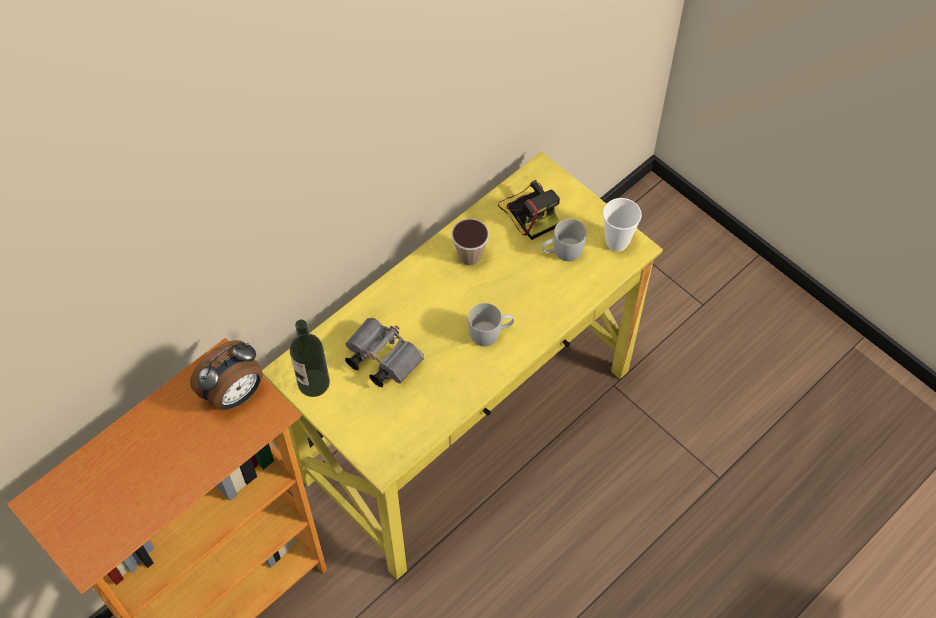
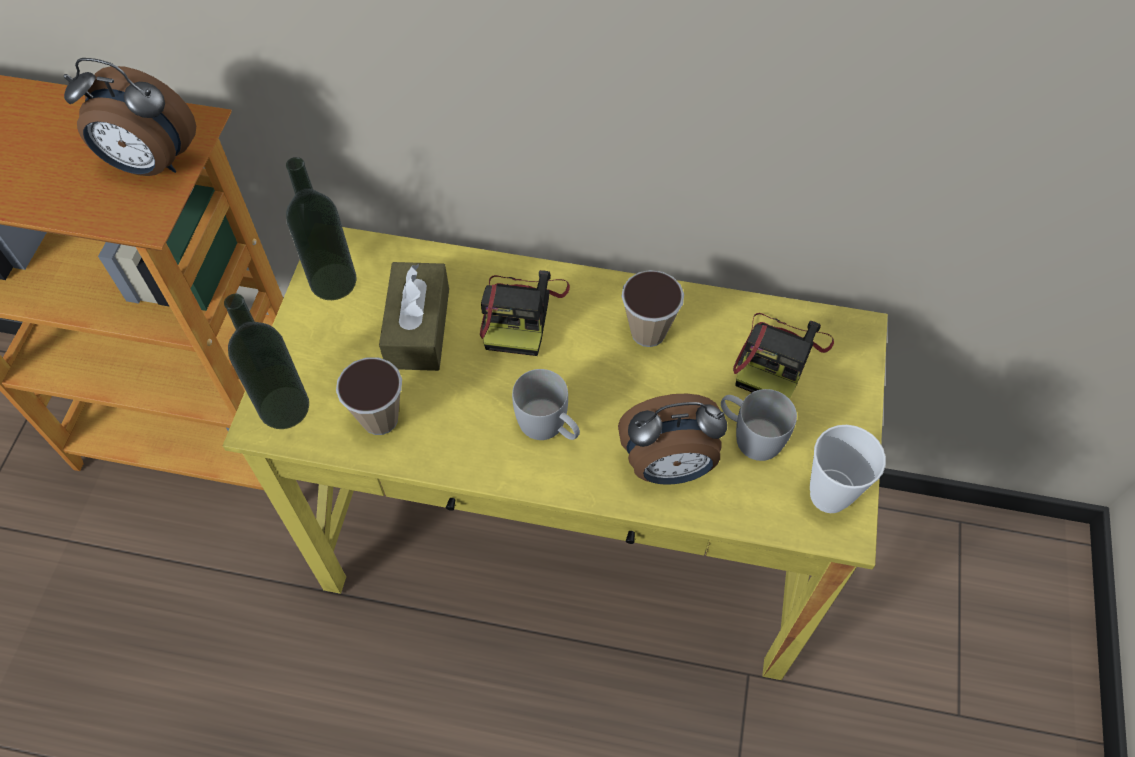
camera: 55 degrees right, 0 degrees up
(380, 358) = (418, 328): grey binoculars -> brown tissue box
(380, 449) = (284, 407): none -> bottle
(411, 305) = (521, 313): none -> camera
(424, 407) = (380, 419): none -> cup
(552, 296) = (668, 467): none -> alarm clock

